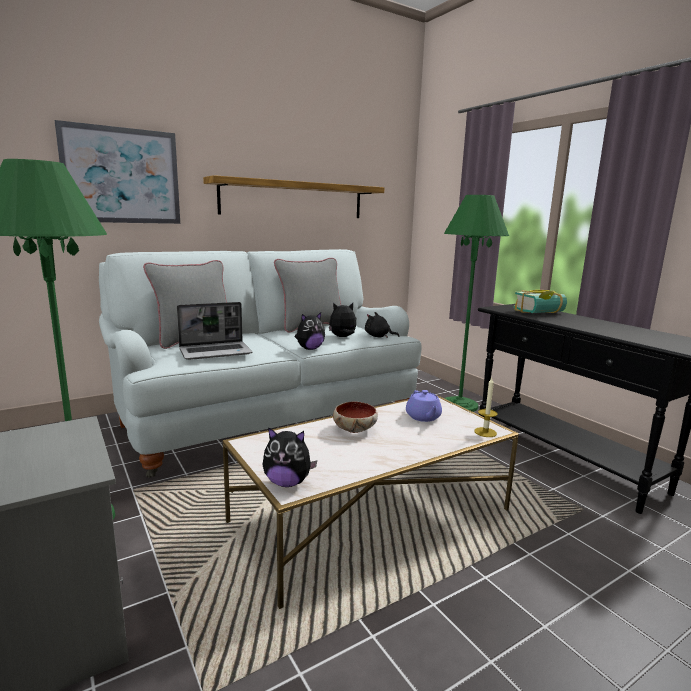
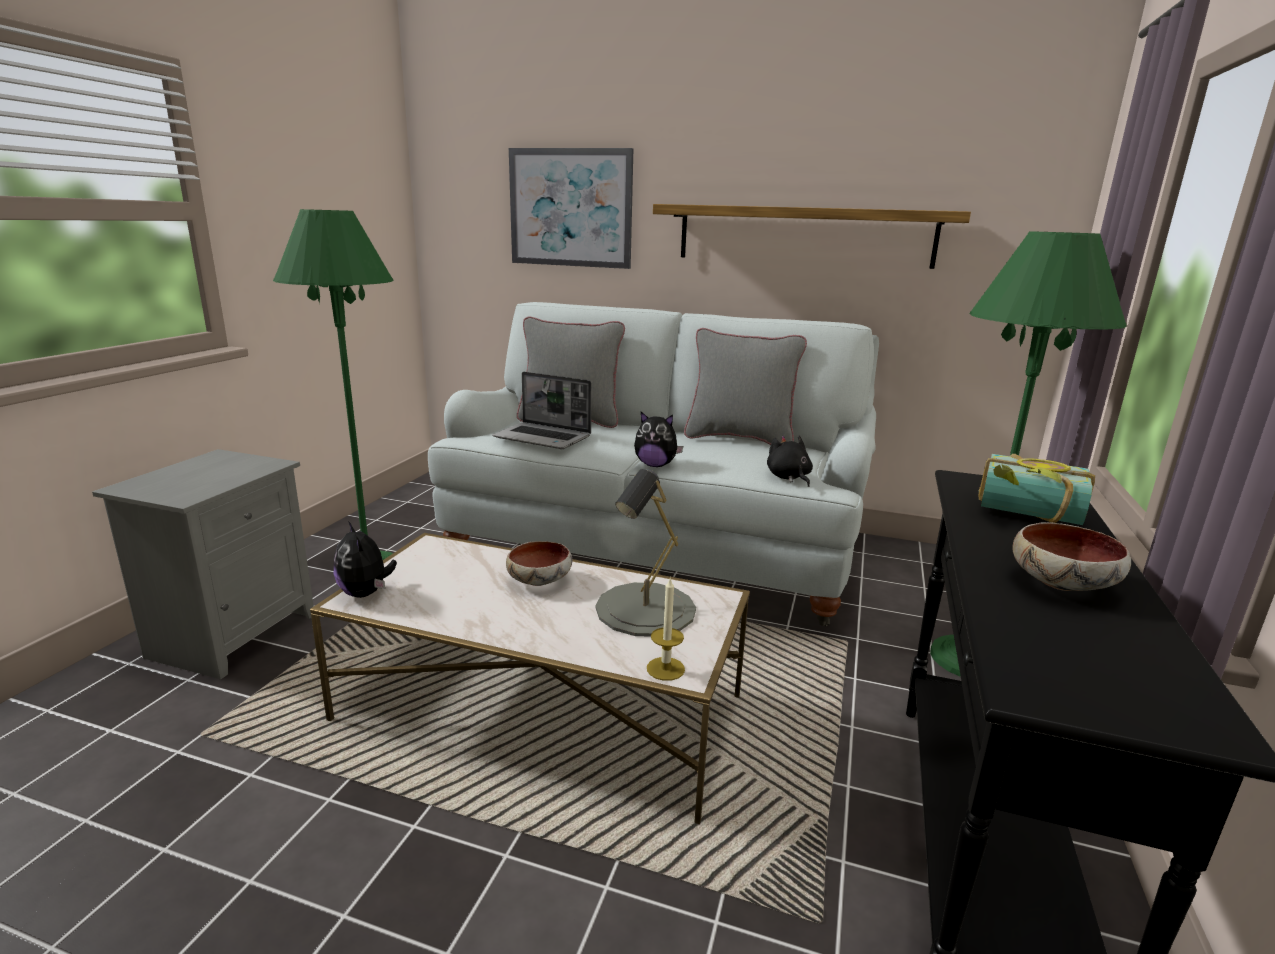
camera: 50 degrees right, 5 degrees up
(342, 337) = (726, 463): plush toy -> none
(423, 417) = (646, 609): purple teapot -> grey table lamp
(604, 326) = (1062, 583): none -> bowl

